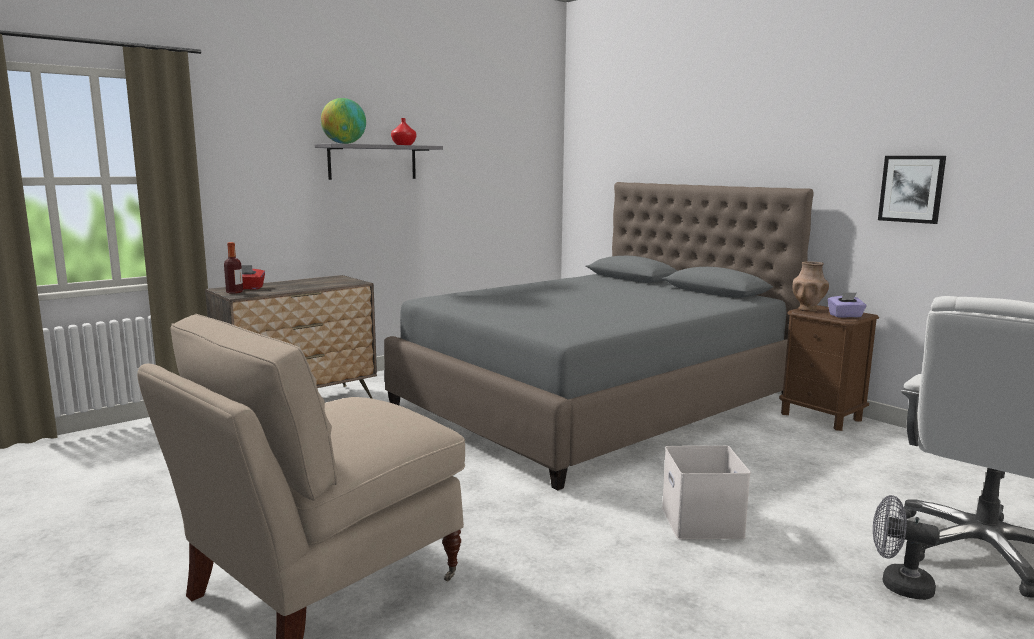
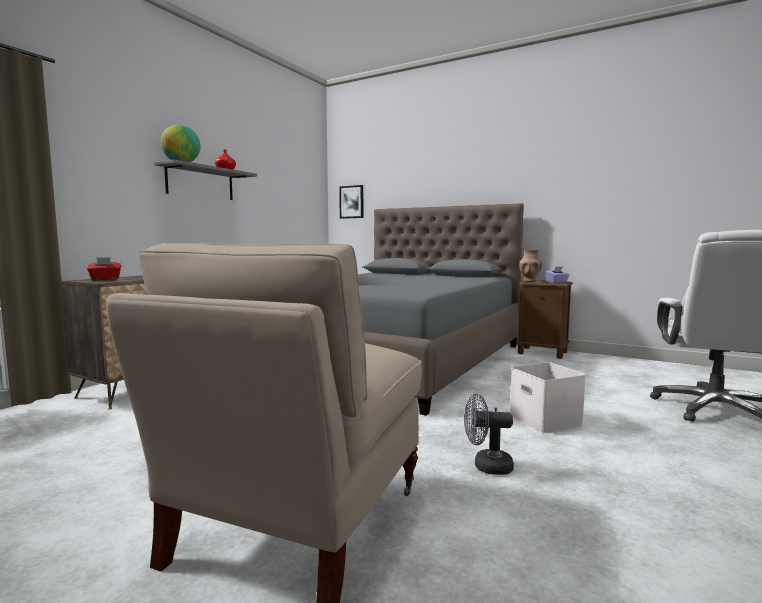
camera: 20 degrees left, 5 degrees down
(234, 292) = (96, 281): bottle -> none
(898, 585) = (700, 437): grey fan -> grey fan (486, 466)
(911, 189) = (587, 199): picture -> picture (351, 202)

